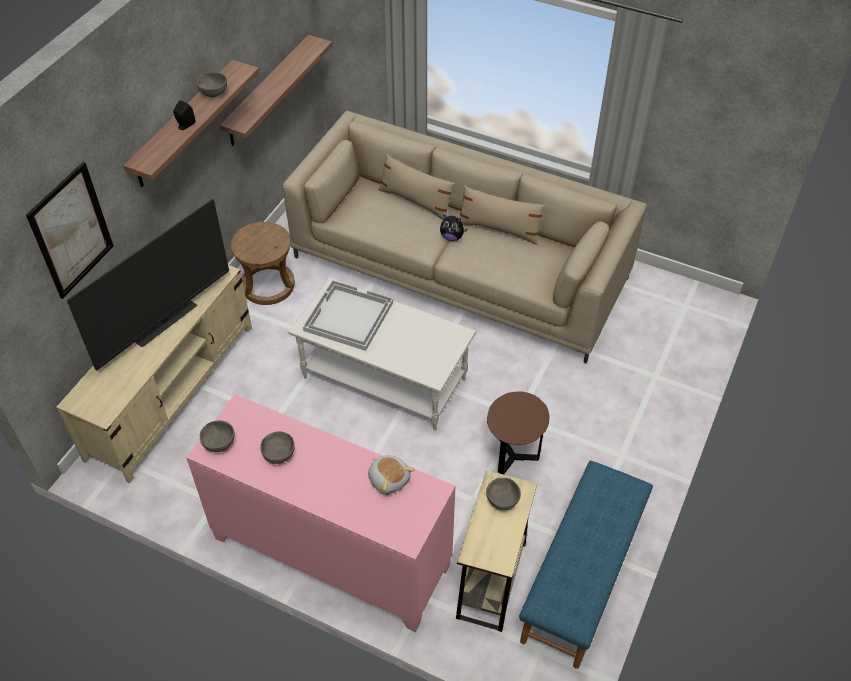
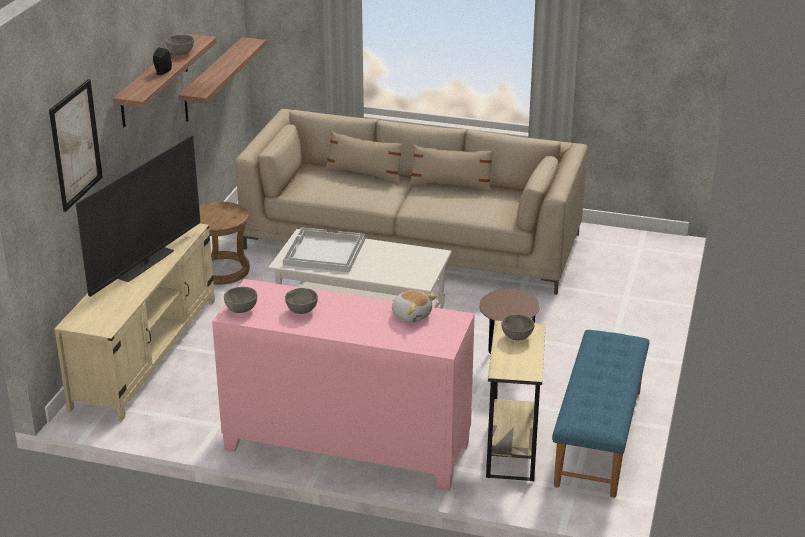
camera: 10 degrees left, 20 degrees down
(452, 237) = (407, 194): plush toy -> none

